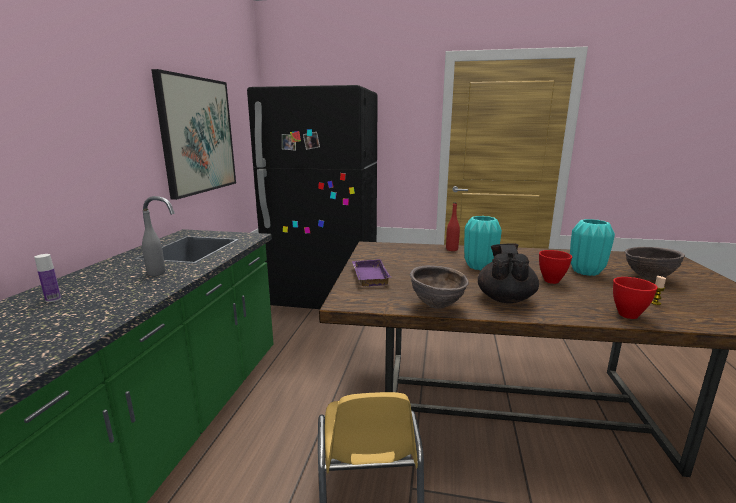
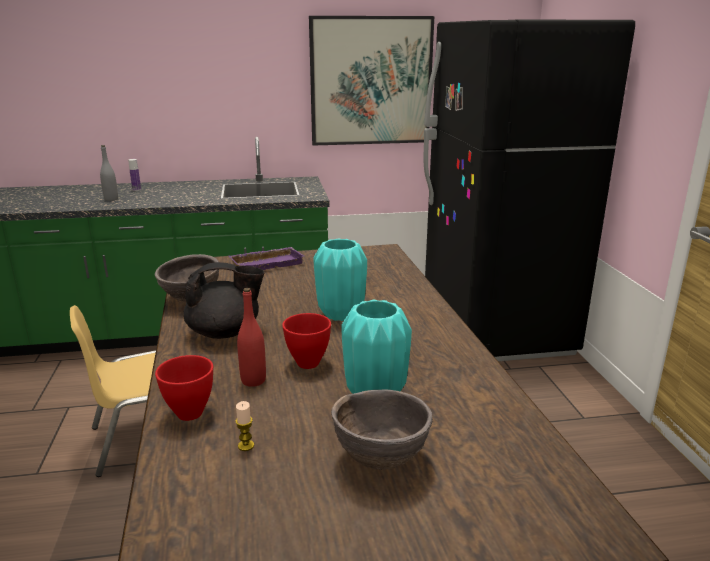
camera: 70 degrees right, 5 degrees up
(156, 273) = (191, 195): grey bottle -> grey bottle (111, 199)
(452, 249) = (410, 293): red bottle -> red bottle (253, 380)

